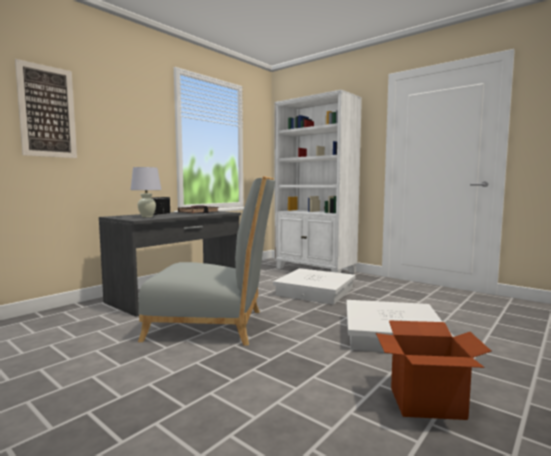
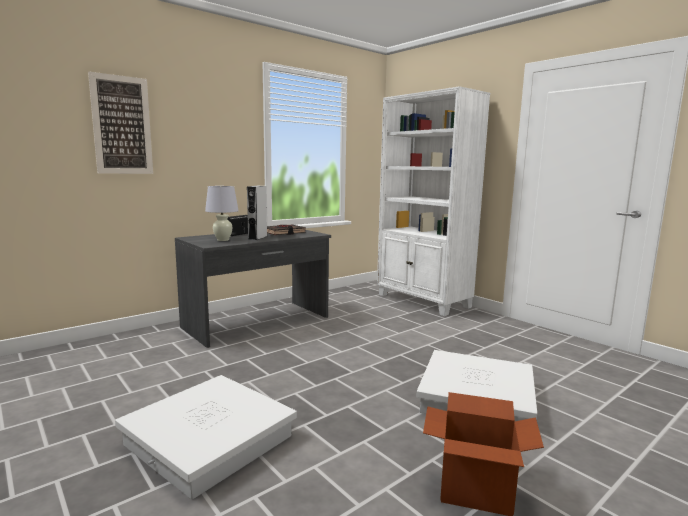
camera: 10 degrees right, 5 degrees up
(178, 215) = (257, 238): none -> grey speaker
(214, 325) = (282, 366): grey chair -> none
(315, 291) = (411, 331): white storage box -> white storage box (209, 440)

